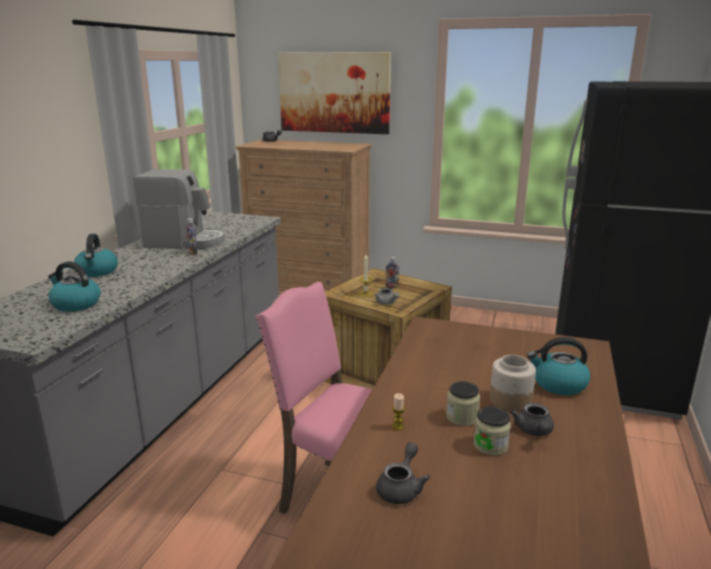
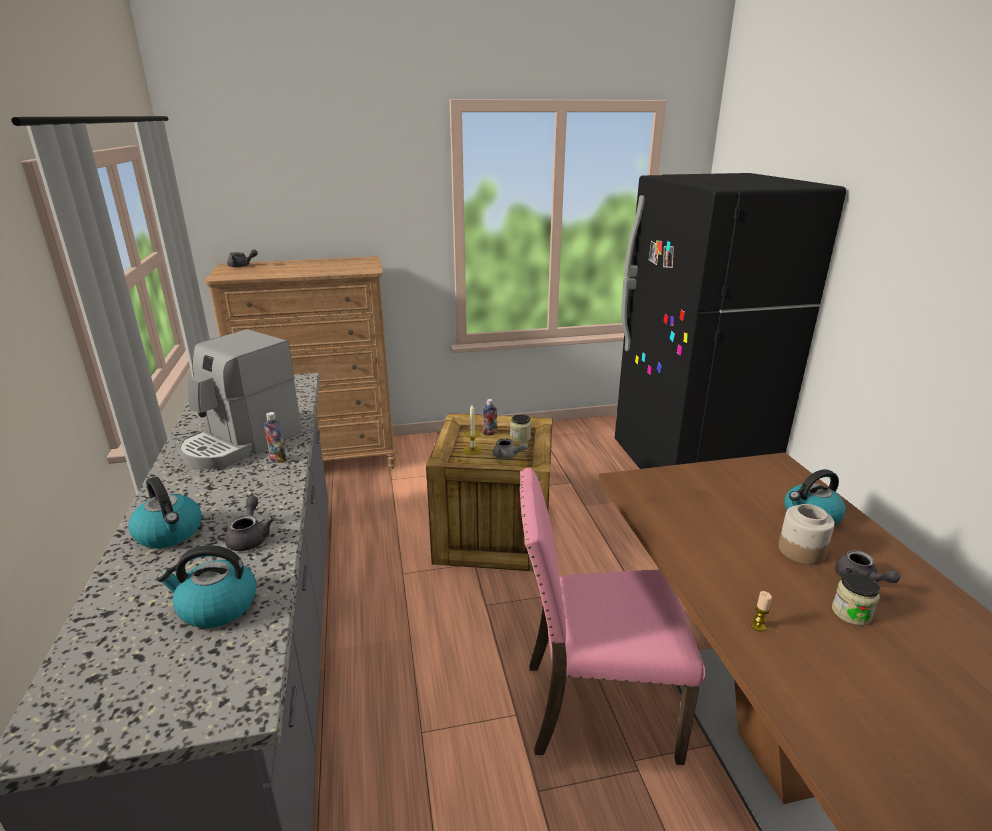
camera: 30 degrees left, 5 degrees up
(185, 242) = (241, 443): coffee machine -> coffee machine turned 150 degrees clockwise
(334, 93) = (320, 194): picture -> none
(401, 488) = (854, 704): grey teapot -> grey teapot (250, 537)
(462, 417) = (791, 589): jar -> jar (520, 438)

